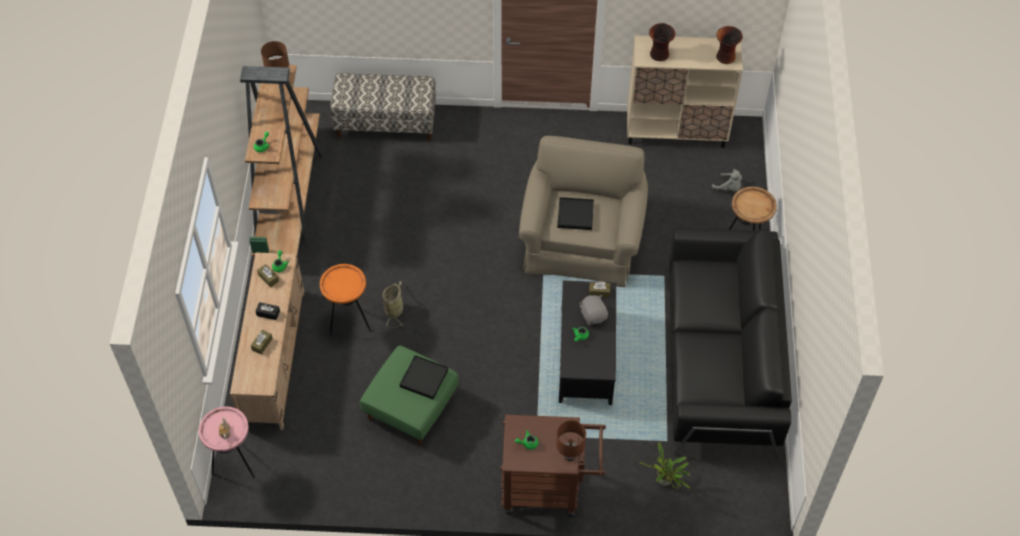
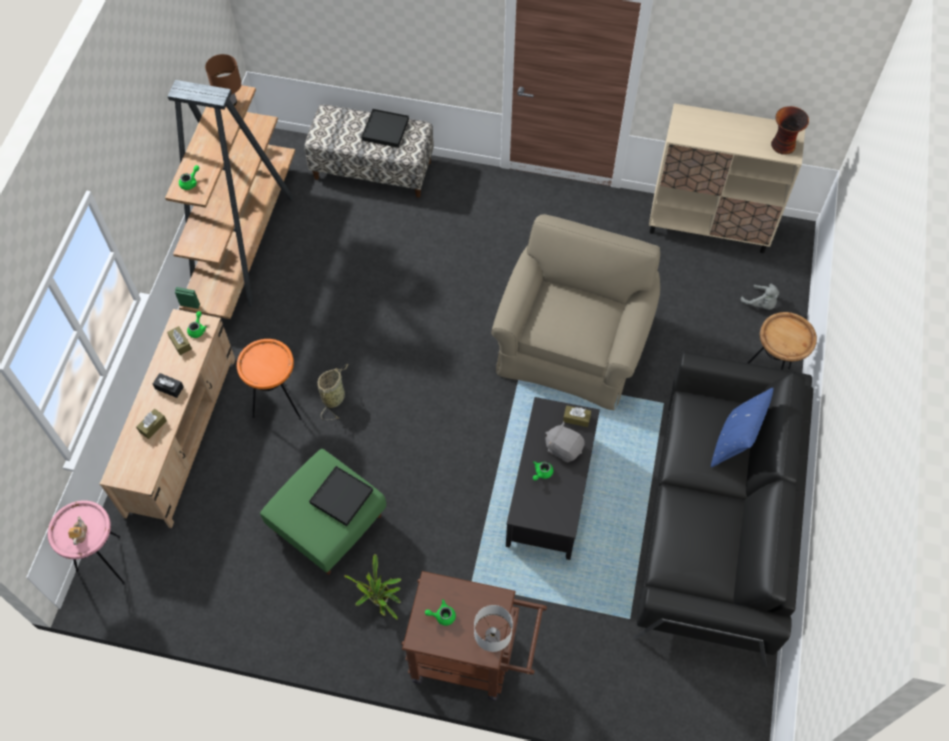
camera: 10 degrees right, 5 degrees up
(569, 455) = (492, 641): brown table lamp -> white table lamp
(575, 215) = (564, 317): black tray -> black tray (385, 130)
(593, 315) = (563, 448): grey plush toy -> grey plush toy turned 45 degrees counterclockwise
(659, 54) = (700, 131): vase -> none
(665, 482) = (618, 674): potted plant -> potted plant (380, 602)
(725, 291) = (734, 442): none -> blue pillow

